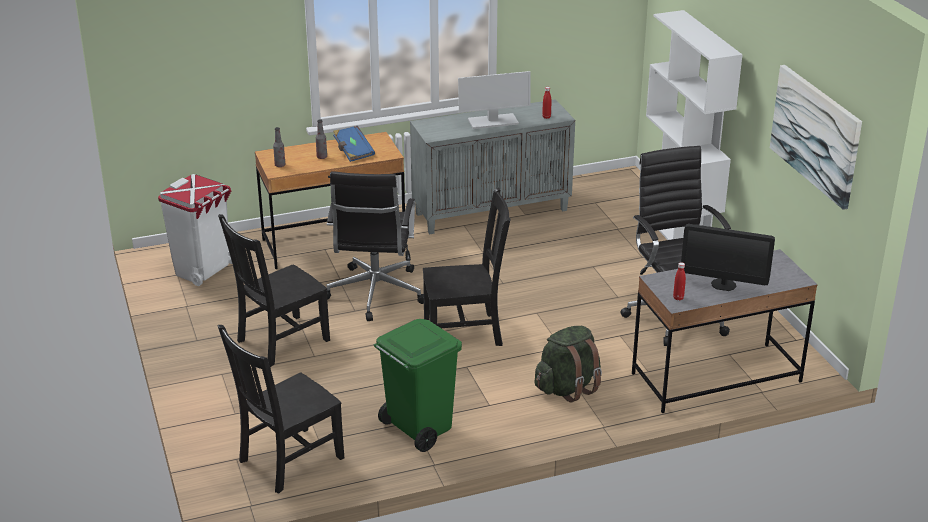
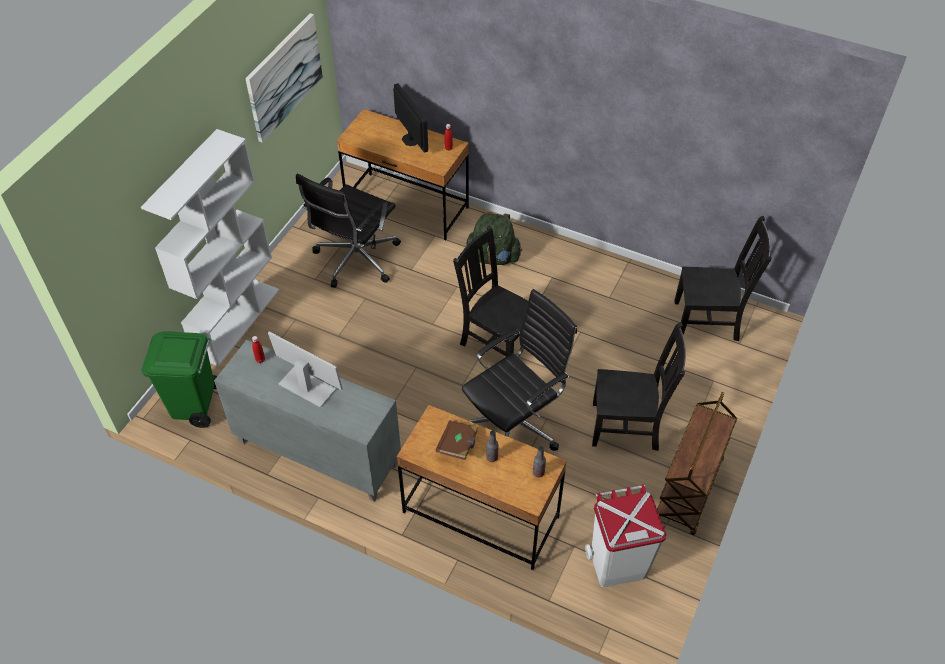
camera: 135 degrees left, 20 degrees up
(186, 332) = (689, 490): none -> brown cart
(353, 151) = (458, 445): blue book -> brown book
(418, 429) = (611, 290): green trash can -> green trash can (195, 406)
(716, 378) = (407, 206): grey desk -> brown desk

